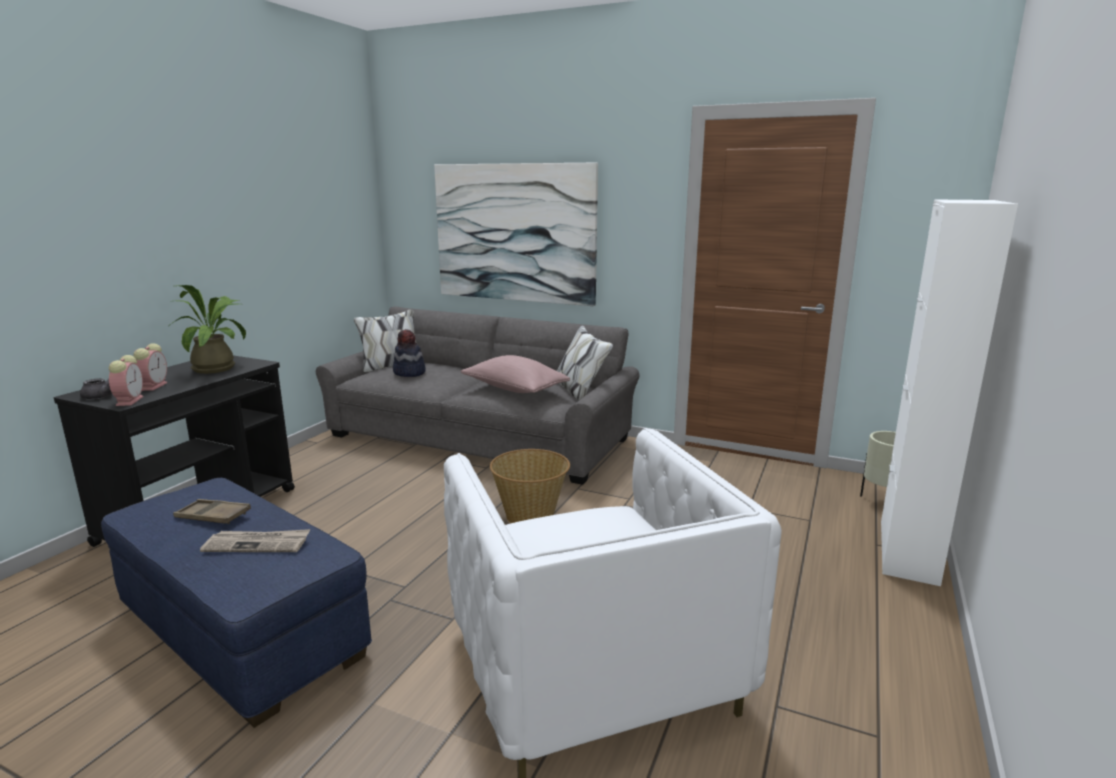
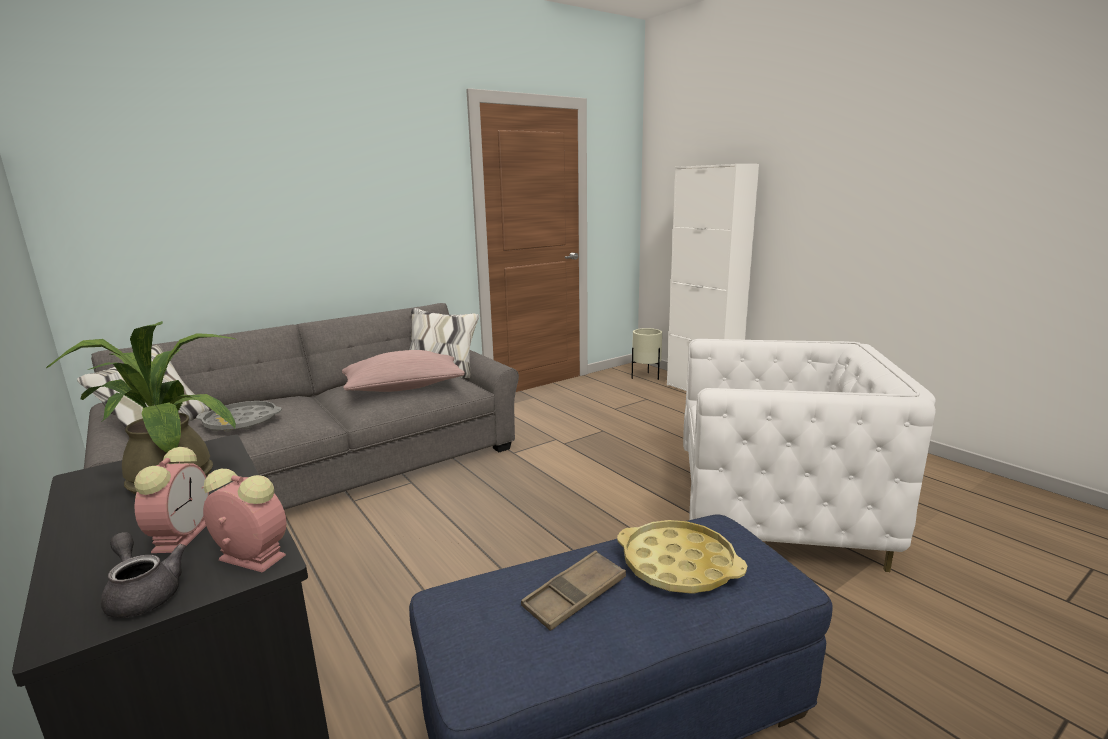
camera: 60 degrees left, 0 degrees up
(154, 386) = (182, 535): alarm clock -> alarm clock turned 60 degrees clockwise
(258, 544) = (678, 564): newspaper -> yellow tray
(409, 373) = (241, 422): hat -> grey tray
(514, 233) = (288, 220): picture -> none
(530, 515) = (537, 483): basket -> none

